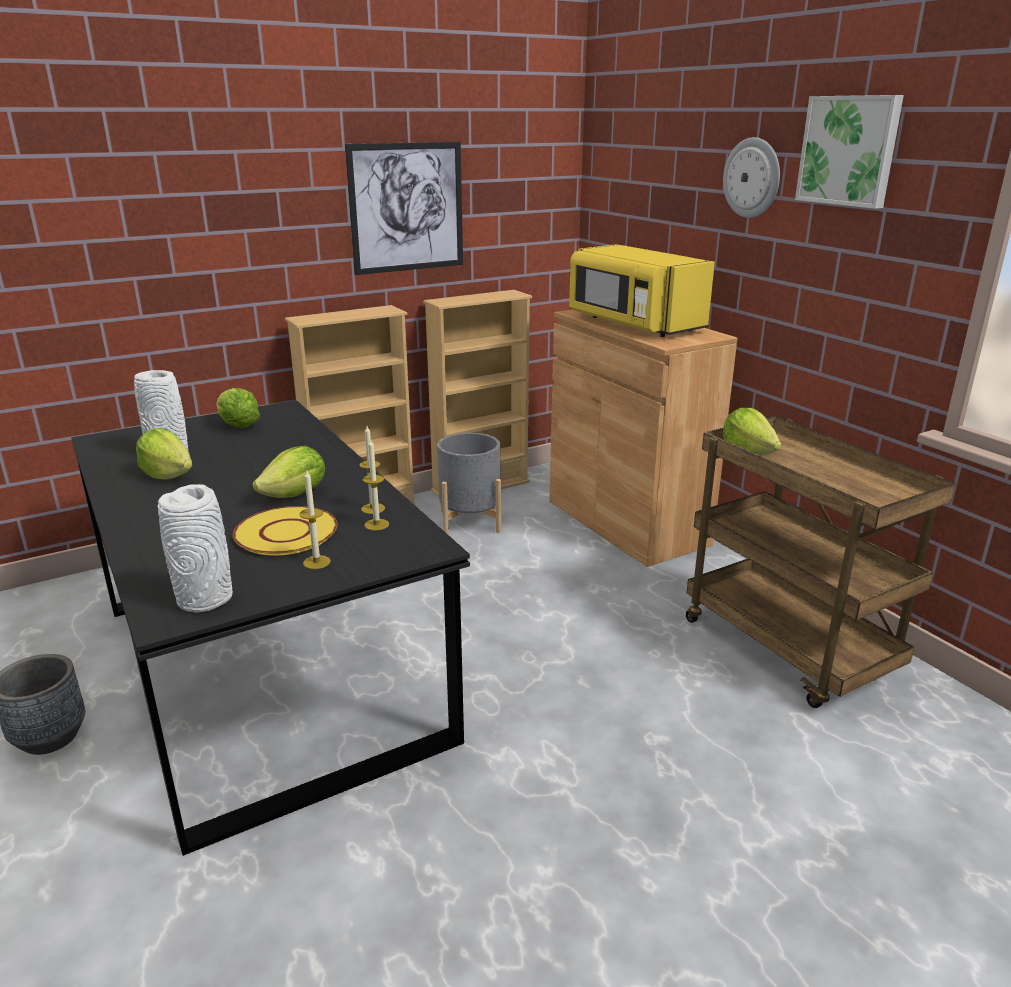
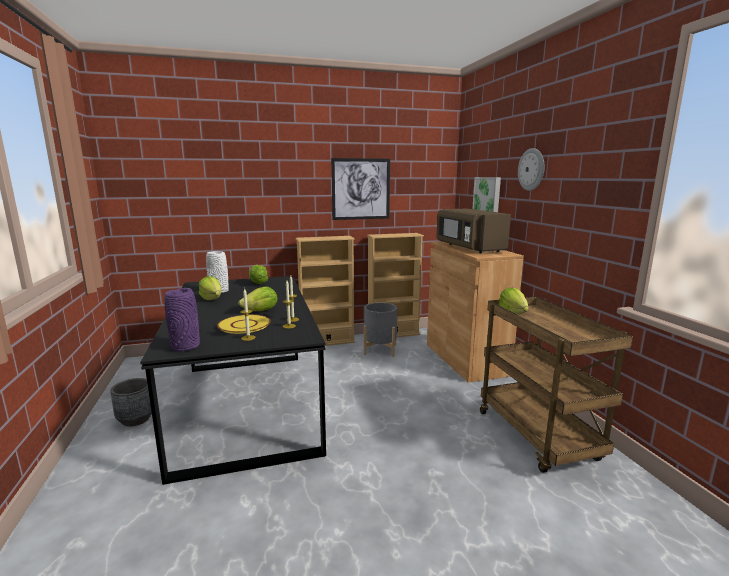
camera: 15 degrees right, 10 degrees down
(205, 598) = (185, 346): white vase -> purple vase
(633, 324) = (468, 248): yellow microwave -> brown microwave
(849, 151) = (578, 149): picture -> picture (487, 197)

